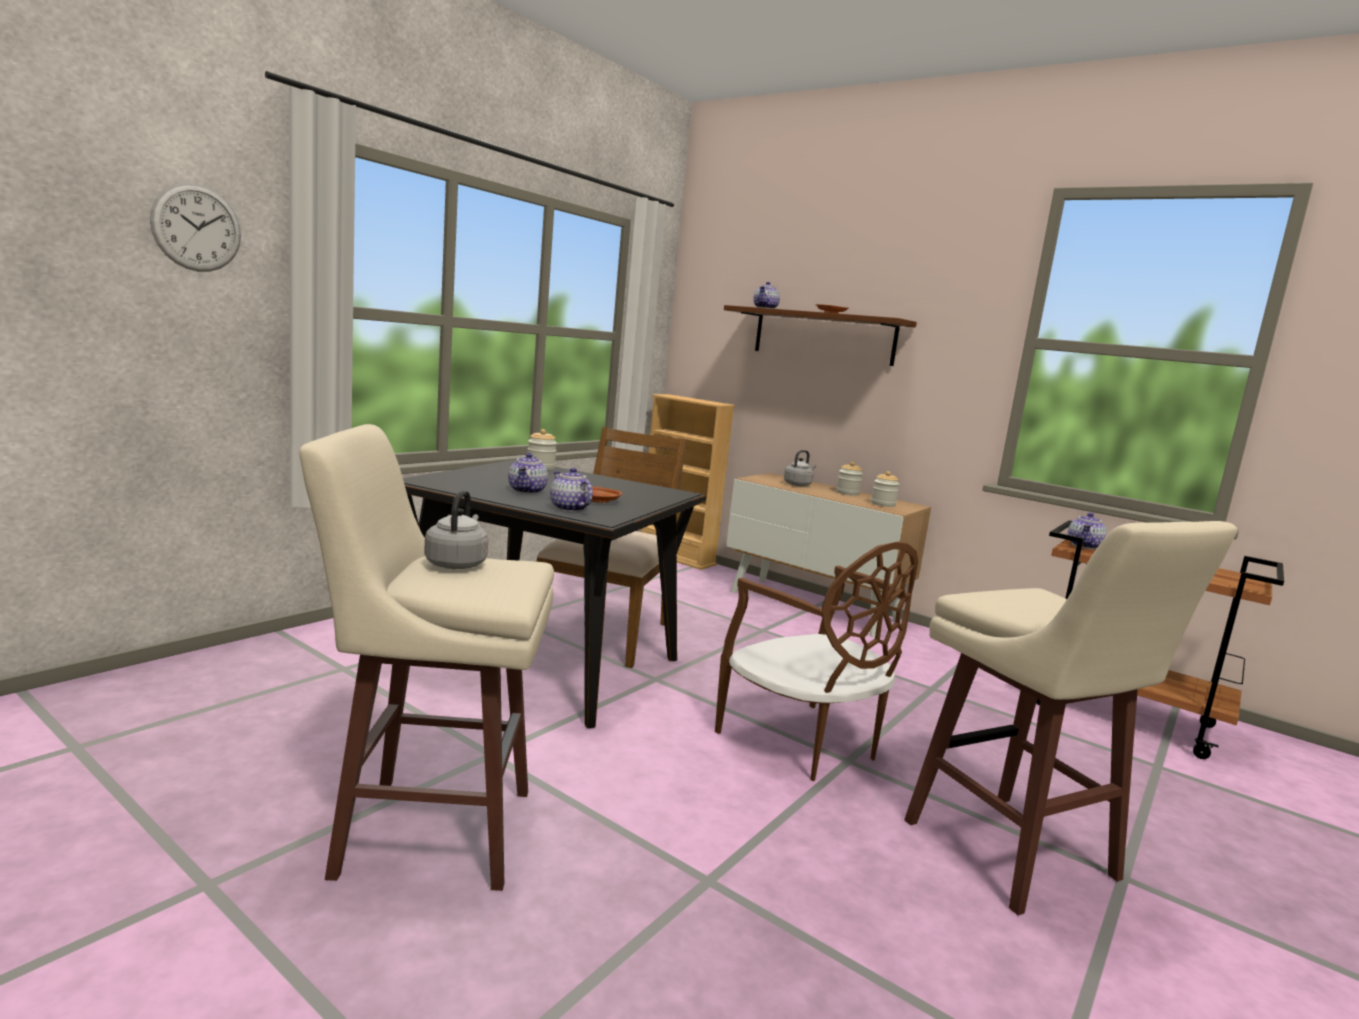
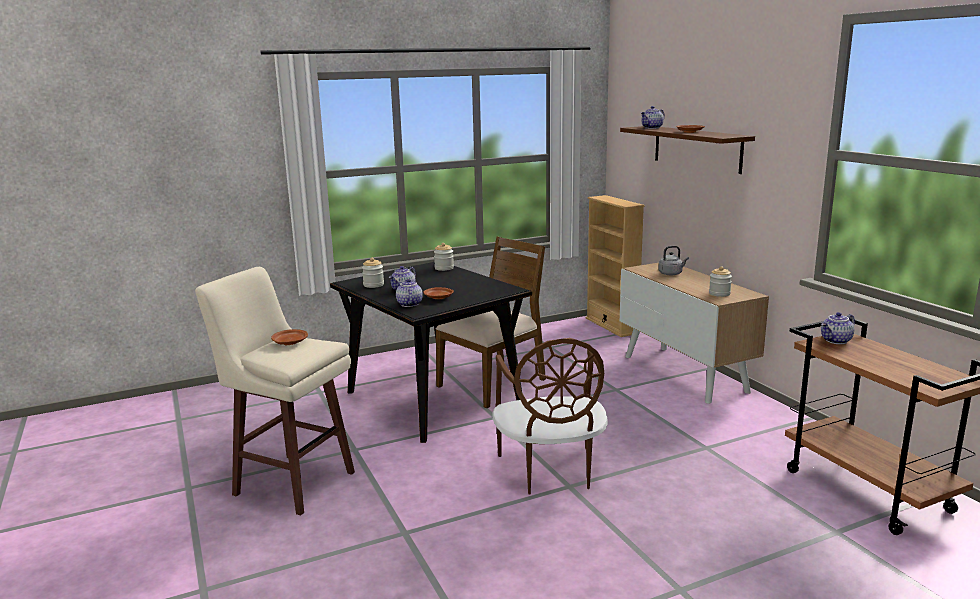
camera: 30 degrees right, 5 degrees up
(197, 228) = (236, 143): wall clock -> none
(457, 564) = (290, 342): grey kettle -> brown plate
(847, 493) = (705, 282): jar -> jar (373, 285)
(1013, 854) = (614, 560): beige stool -> none

